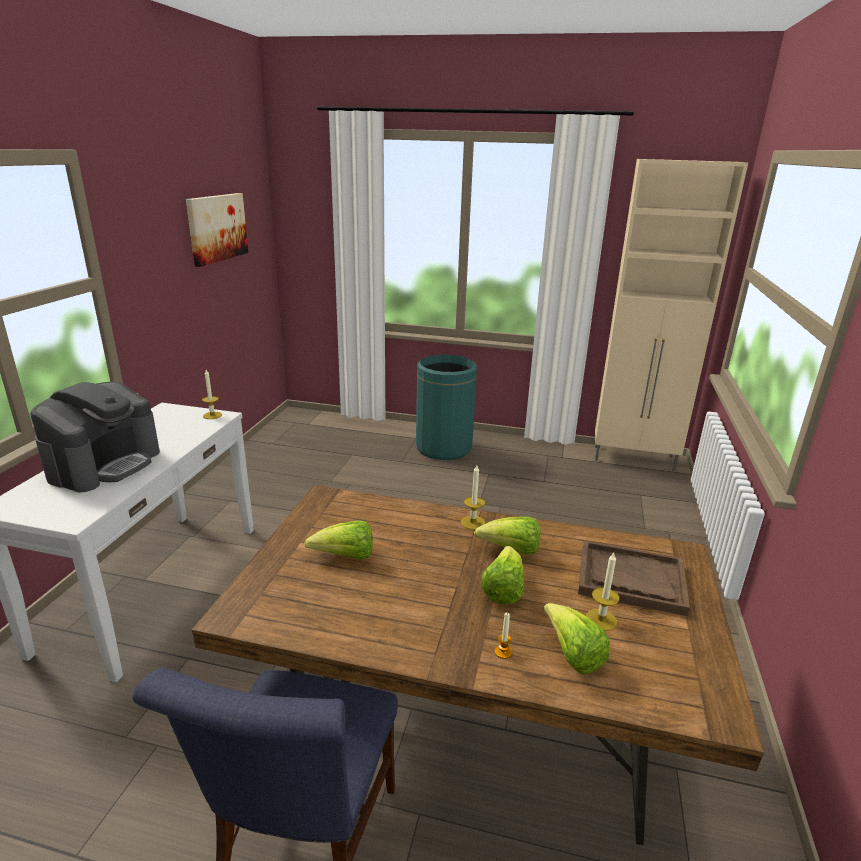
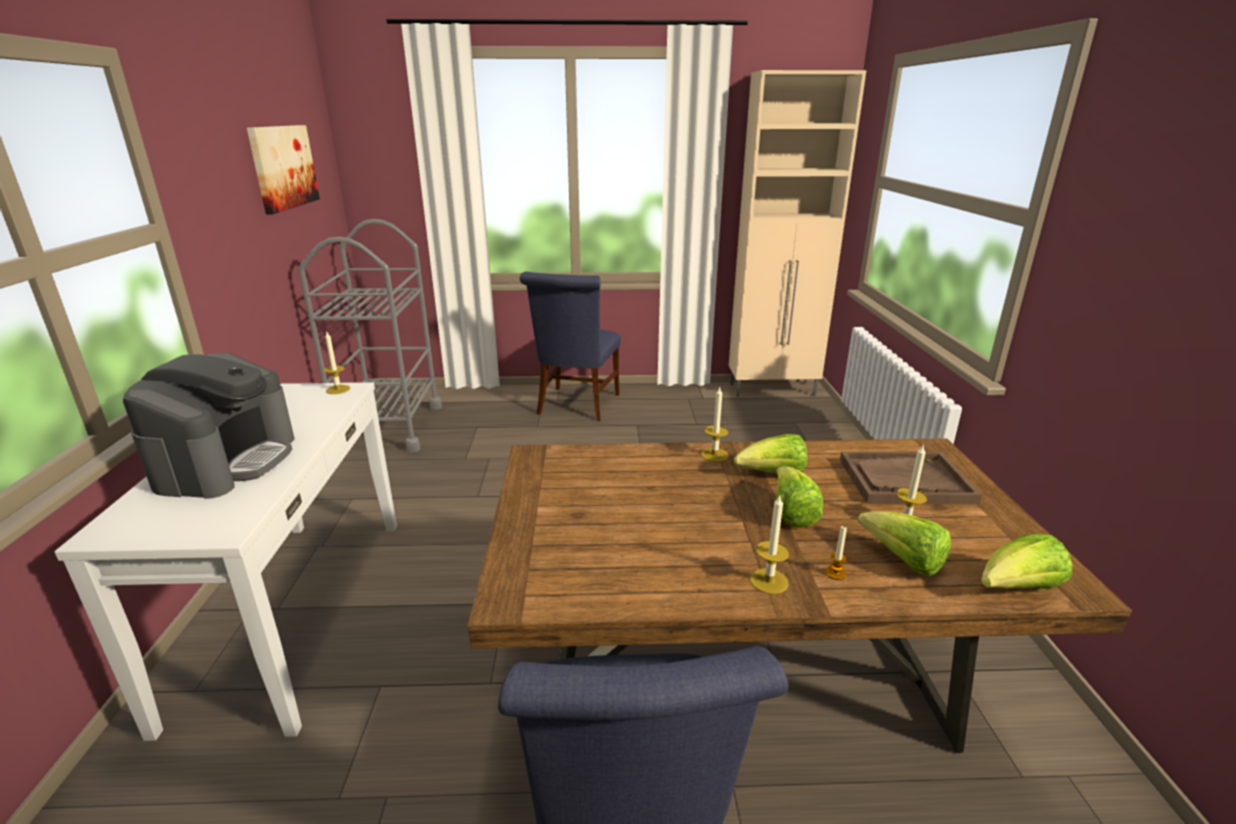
camera: 15 degrees left, 0 degrees up
(284, 444) = (390, 427): none -> grey cart
(345, 557) = (601, 512): lettuce -> lettuce (1017, 589)
(441, 646) = (769, 581): none -> candle
(443, 448) = (576, 406): green trash can -> blue chair

